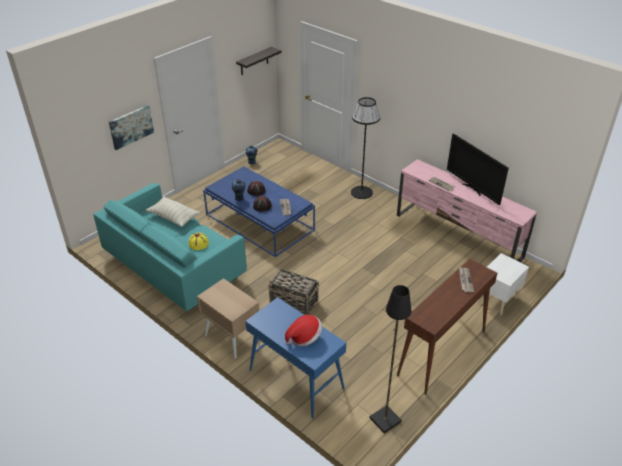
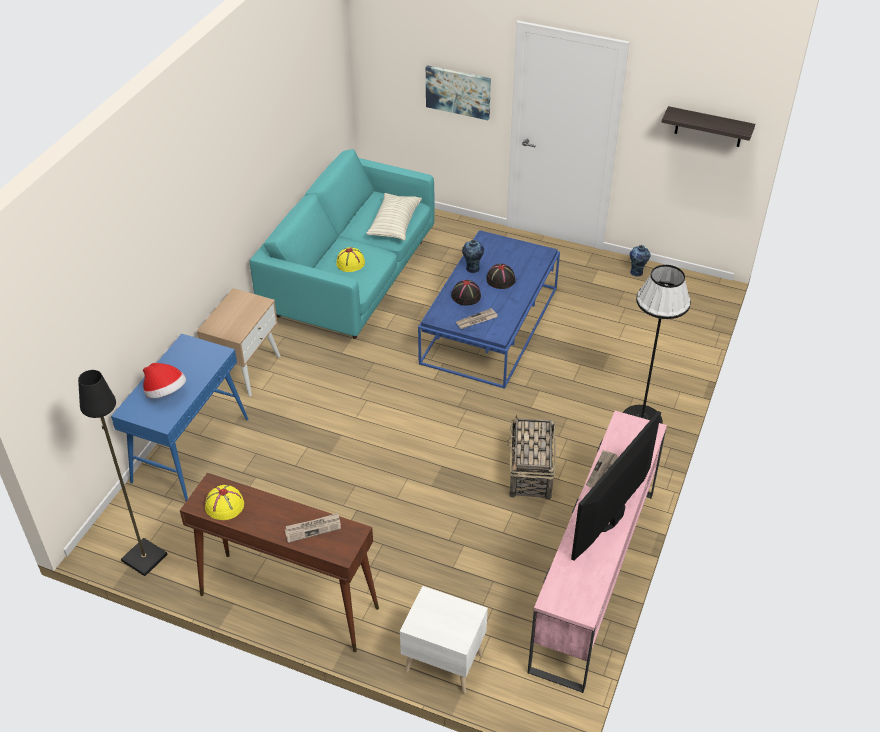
camera: 70 degrees right, 5 degrees up
(294, 302) = (332, 410): basket -> basket (530, 473)
(436, 313) = (224, 505): none -> yellow hat

